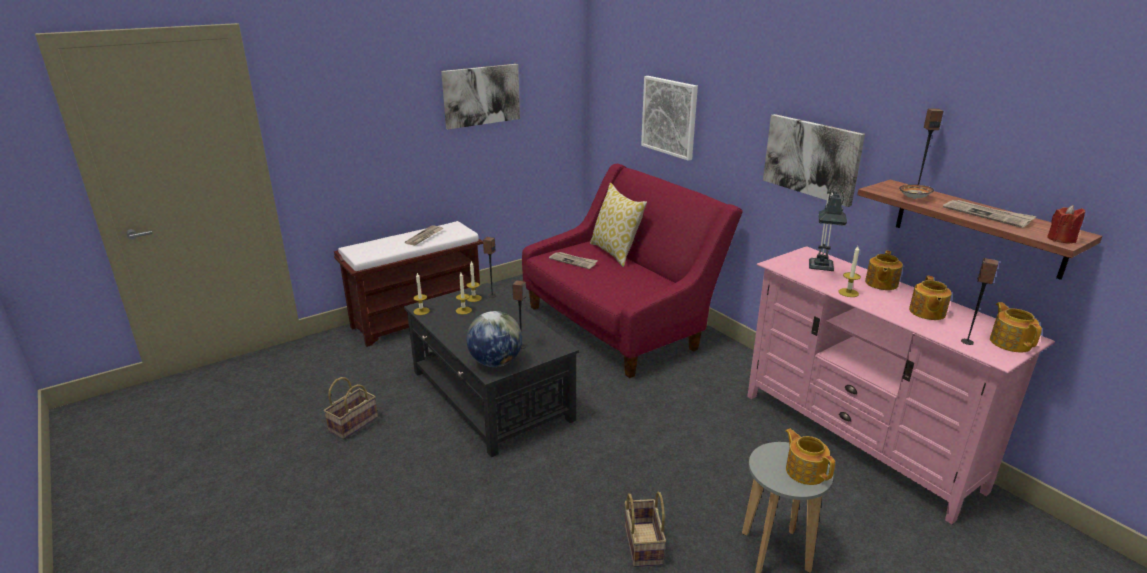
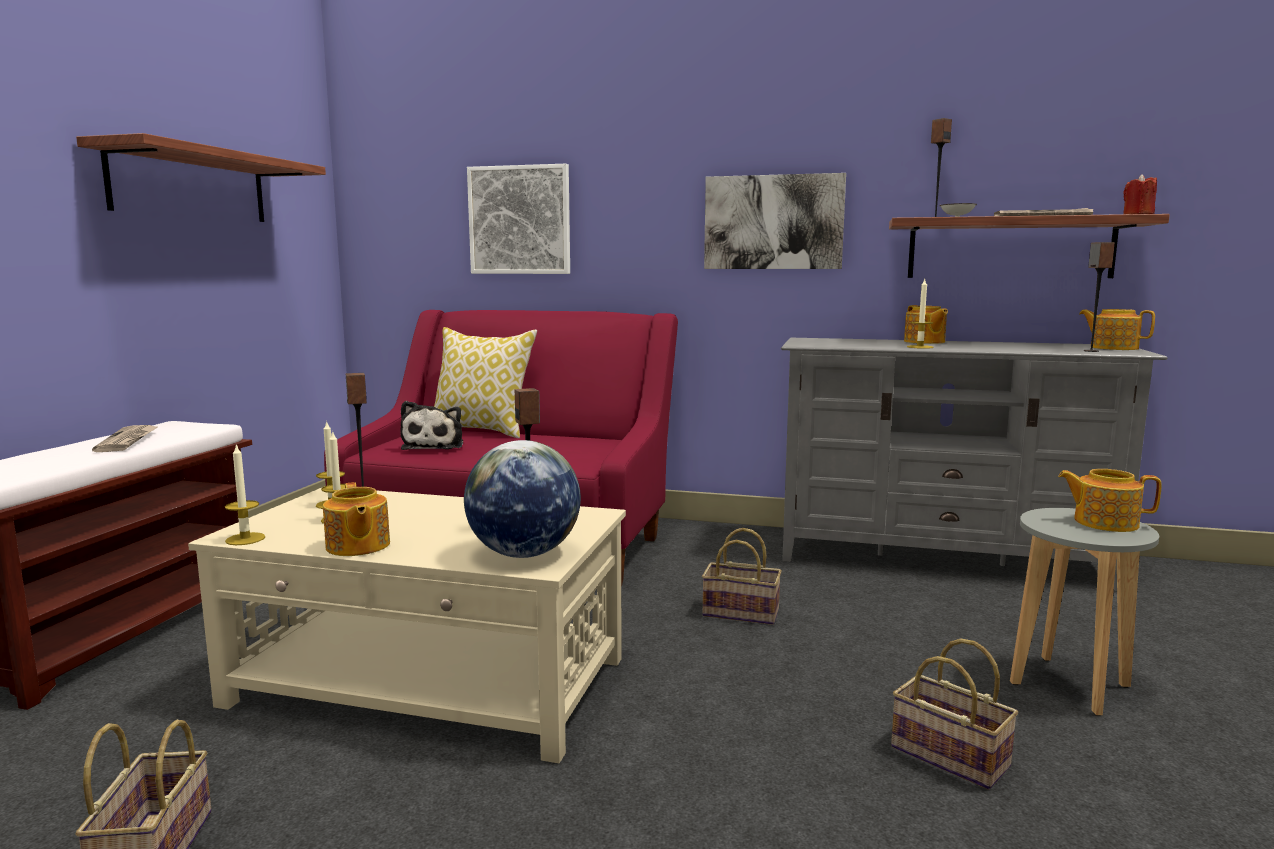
camera: 40 degrees left, 15 degrees down
(481, 95) = (190, 186): picture -> shelf
(491, 395) = (430, 682): black coffee table -> beige coffee table
(573, 261) = (435, 446): newspaper -> plush toy
(670, 421) = (743, 612): none -> basket
(821, 269) = (851, 342): table lamp -> none
(858, 440) = (941, 559): pink tv stand -> grey tv stand
(926, 312) = (1011, 346): teapot -> teapot (357, 546)

